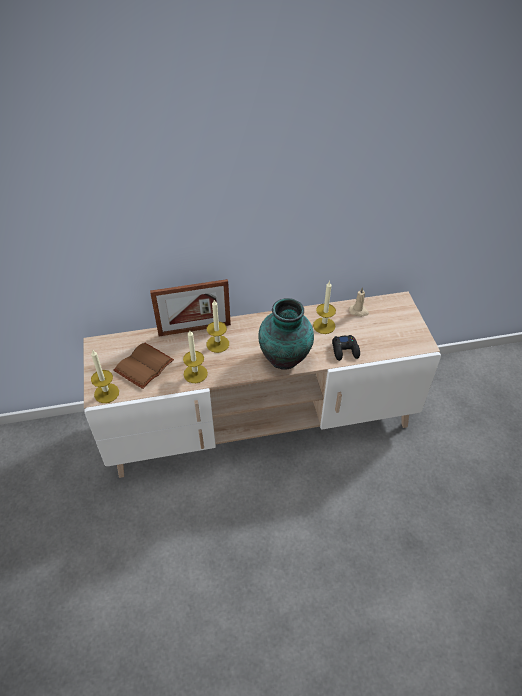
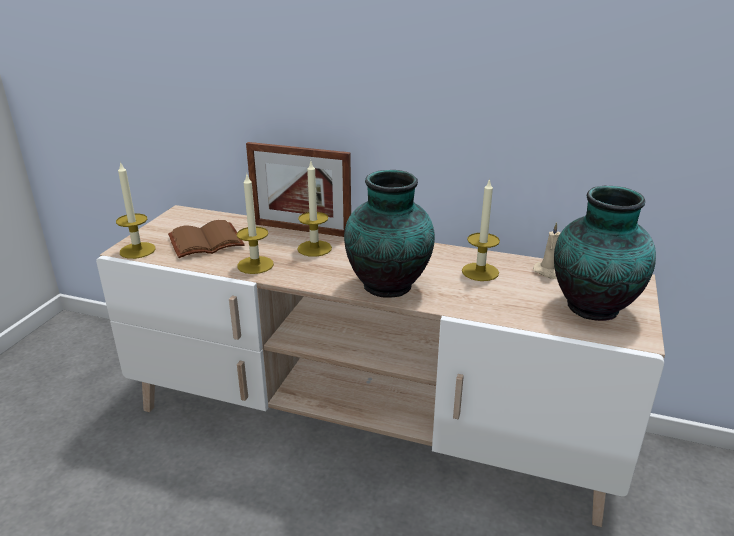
camera: 30 degrees right, 20 degrees down
(345, 350) = (489, 304): black game controller -> none
(394, 332) = (593, 309): none -> vase

